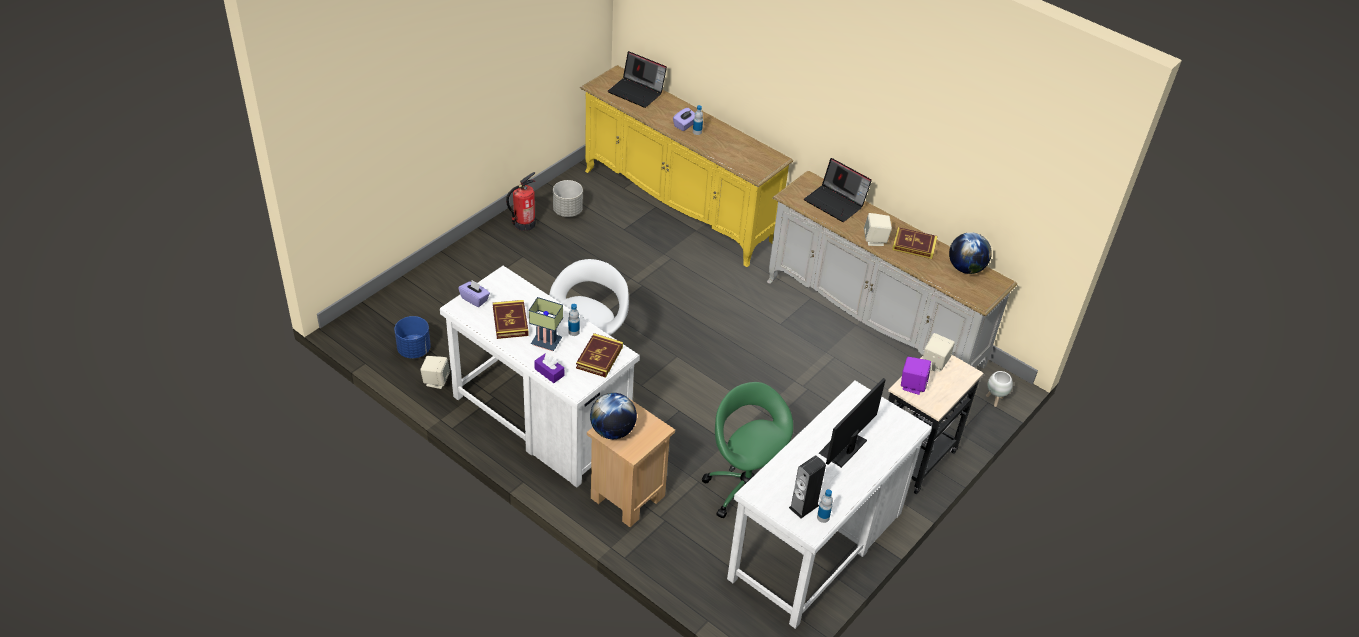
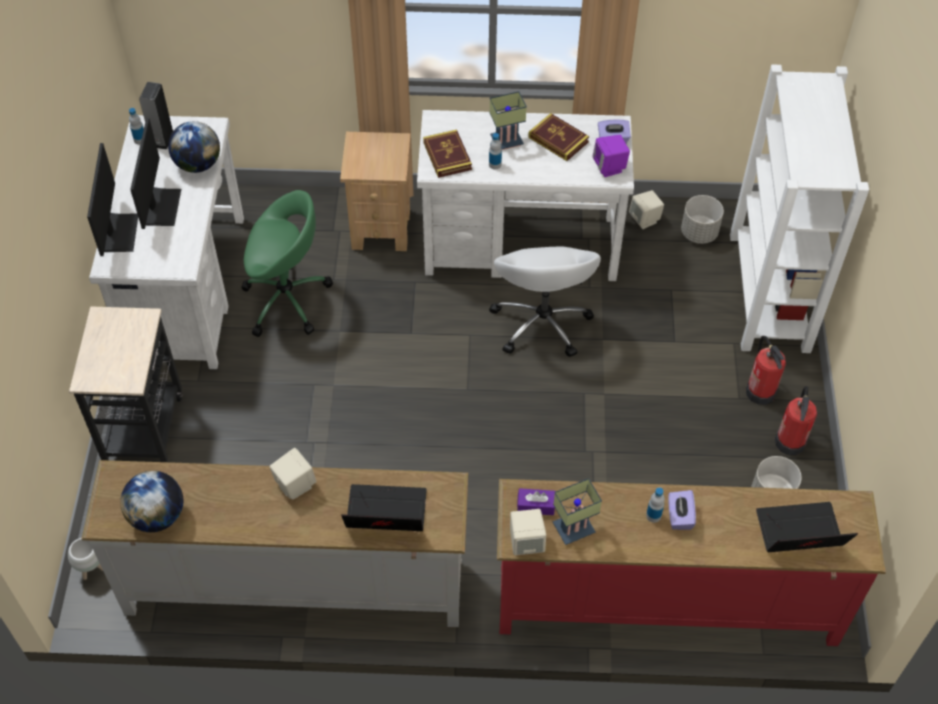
camera: 145 degrees right, 10 degrees up
(414, 350) = (699, 233): blue planter -> grey planter
(424, 292) = (769, 292): none -> white bookcase
(506, 252) = (760, 391): none -> fire extinguisher
(549, 372) = (474, 119): purple tissue box -> purple tissue box (536, 505)
(613, 431) = (390, 146): globe -> globe (198, 164)
(677, 207) = (666, 602): yellow cabinet -> red cabinet
(741, 148) = (574, 527): none -> table lamp
(889, 447) = (119, 232): none -> monitor
(912, 385) = (138, 327): purple speaker -> purple speaker (609, 167)
(914, 245) = (242, 510): book -> none
(934, 363) = (129, 368): beige speaker -> beige speaker (526, 542)

